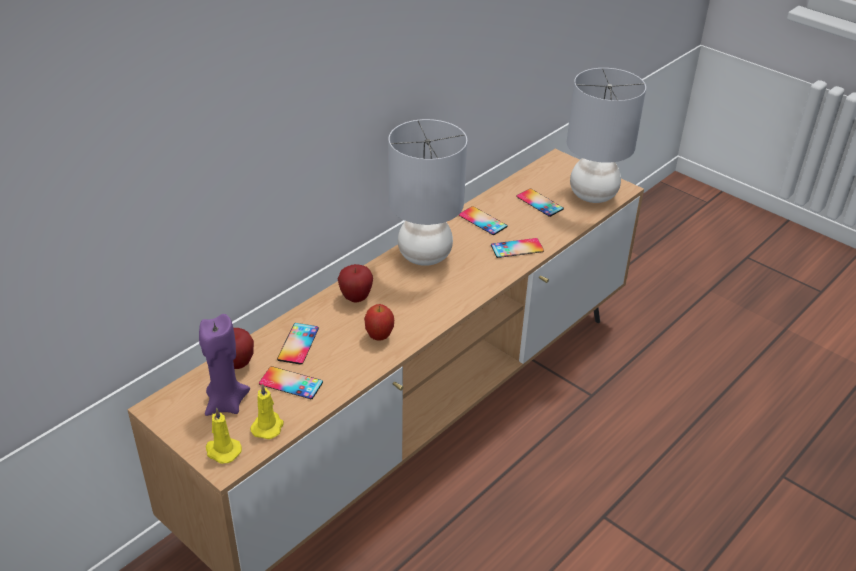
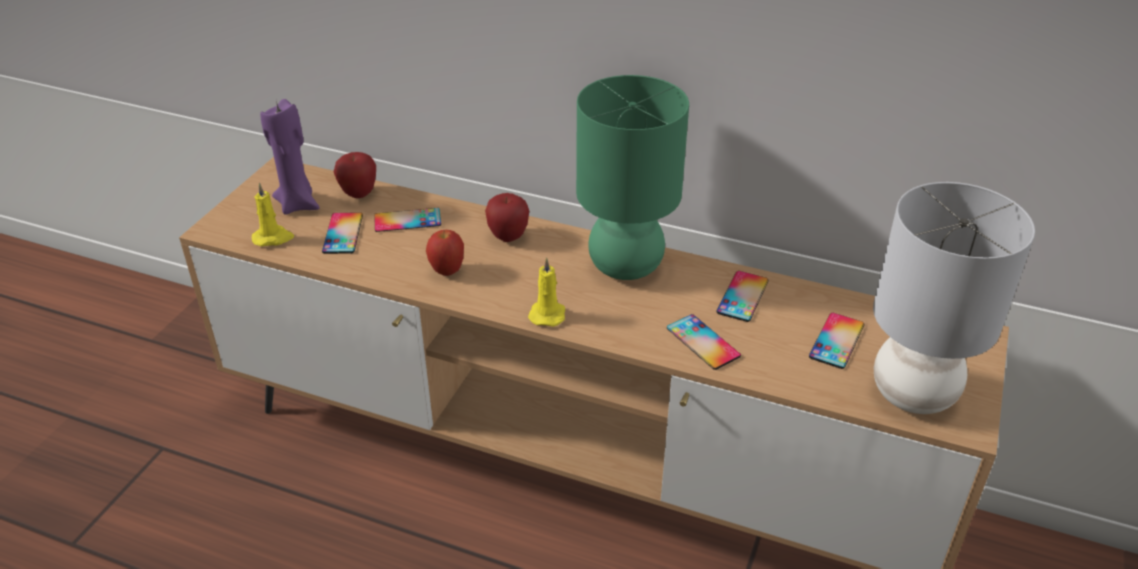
camera: 70 degrees right, 0 degrees up
(222, 451) = (231, 222): yellow candle -> yellow candle (547, 314)
(425, 256) = (625, 267): grey table lamp -> green table lamp

